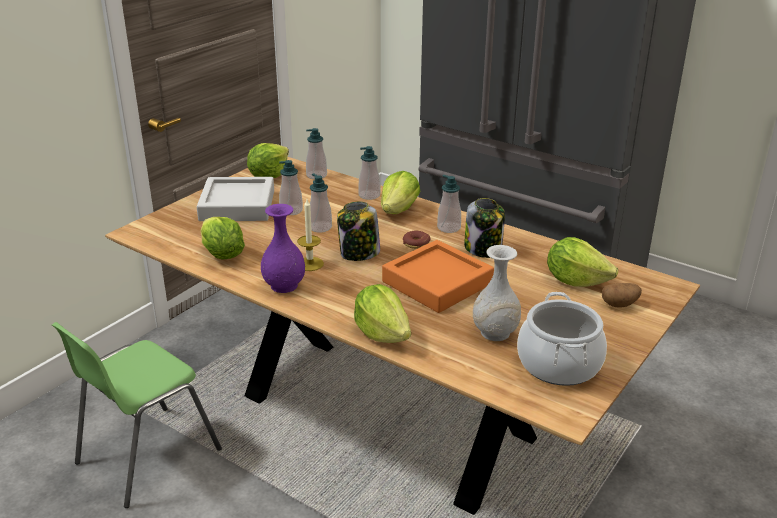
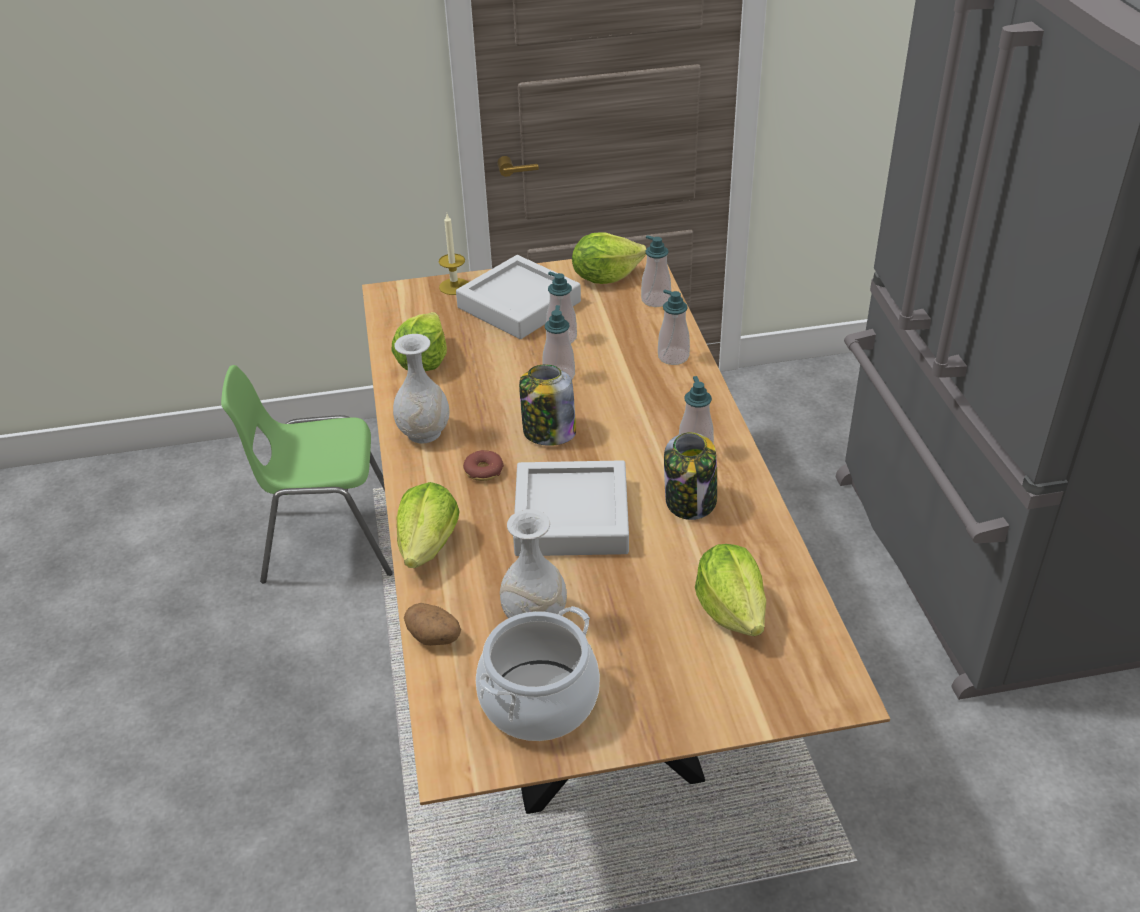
camera: 45 degrees right, 10 degrees up
(284, 285) = (425, 432): purple vase -> white vase
(310, 264) = (483, 419): candle -> candle (454, 286)
(399, 210) = (675, 395): lettuce -> none
(416, 244) = (625, 452): donut -> donut (483, 471)
(437, 283) = (571, 517): orange tray -> grey tray
(619, 304) = (731, 675): potato -> potato (435, 637)

